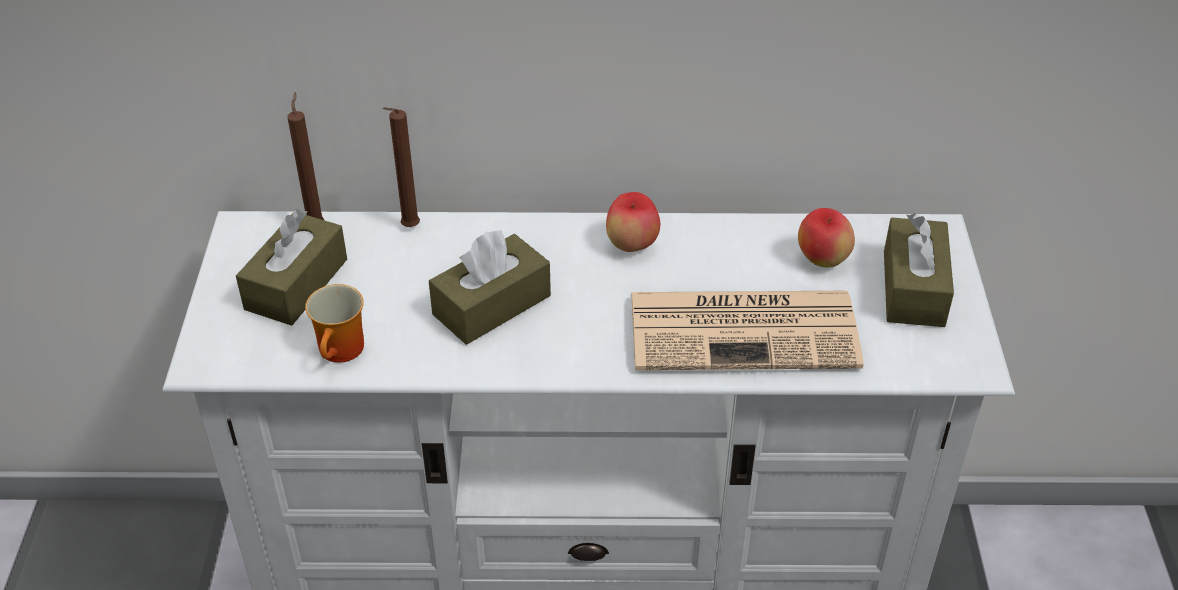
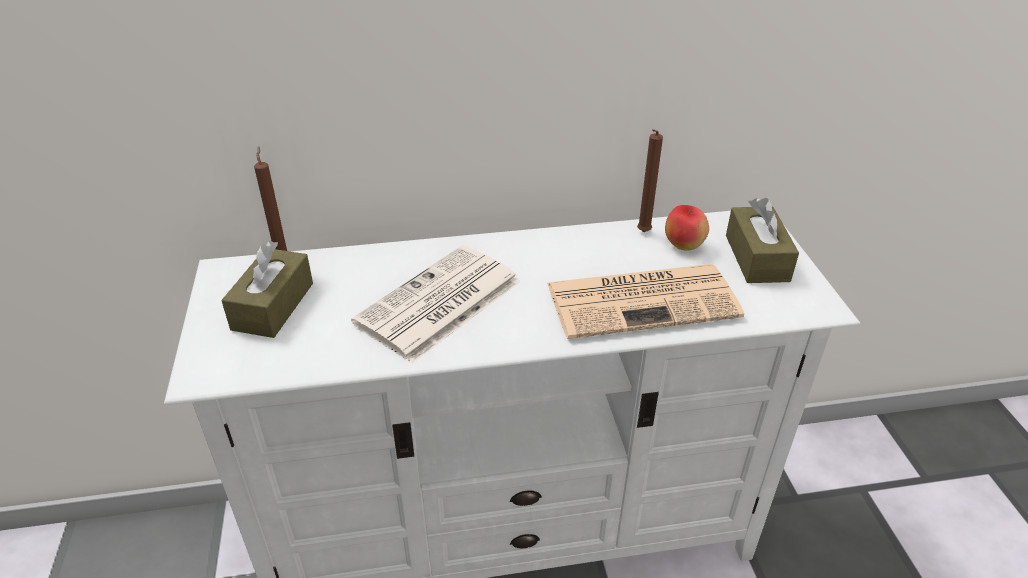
camera: 10 degrees left, 5 degrees down
(343, 351) = (321, 353): mug -> none
(408, 228) = (358, 256): brown candle -> brown candle (642, 233)
(491, 305) = (438, 304): brown tissue box -> newspaper
(632, 245) = (538, 251): apple -> none

